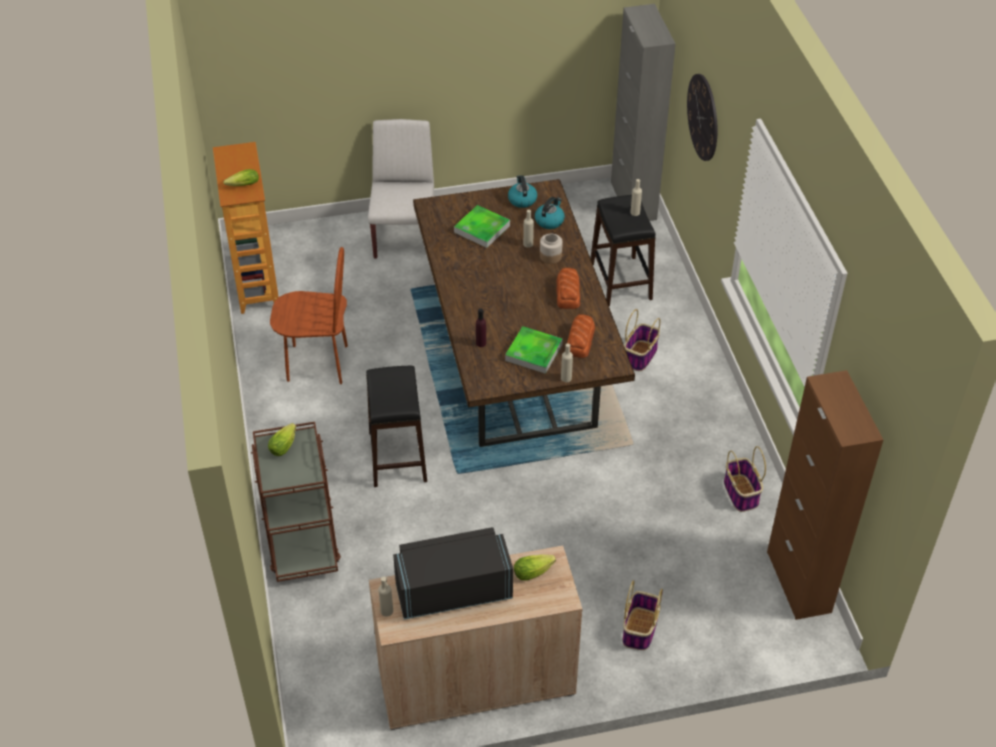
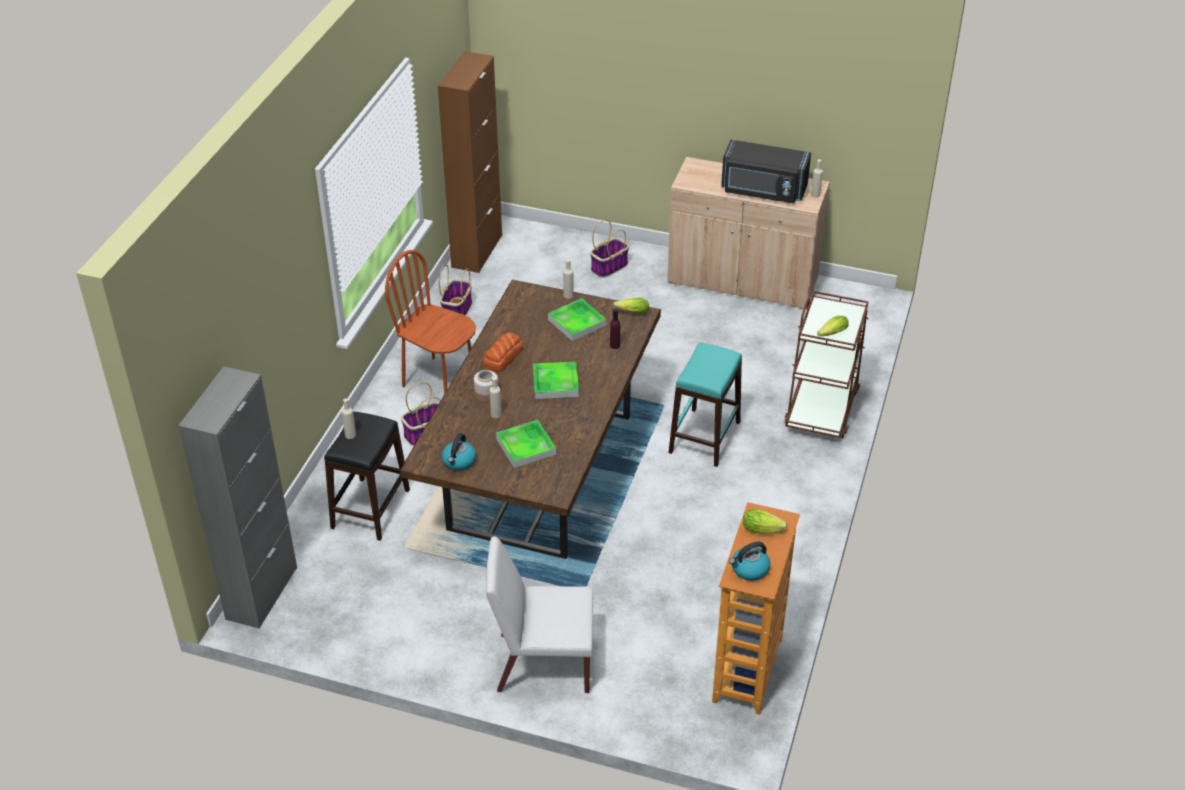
camera: 150 degrees left, 5 degrees down
(317, 364) = (729, 549): brown chair -> brown chair (439, 381)
(397, 456) = (705, 437): black stool -> turquoise stool
(404, 235) = (542, 663): white chair -> white chair turned 60 degrees clockwise
(503, 288) = (555, 383): none -> tray
(535, 571) = (701, 181): lettuce -> lettuce (630, 312)
(549, 221) = (454, 428): kettle -> kettle (749, 569)
(580, 340) = (530, 317): bread -> none
(703, 117) = (266, 335): wall clock -> none

